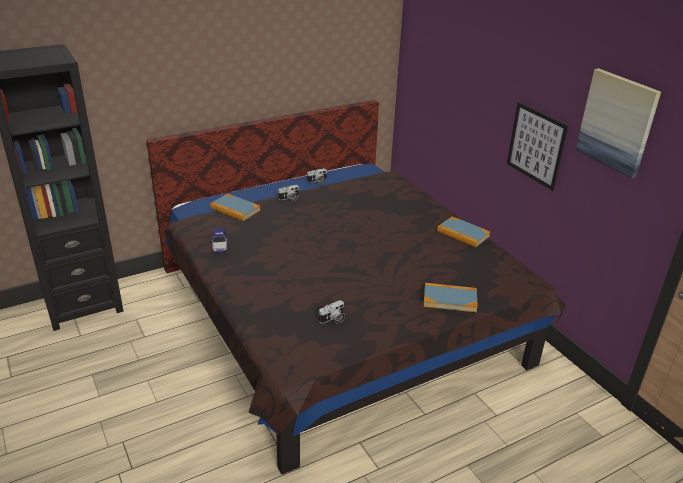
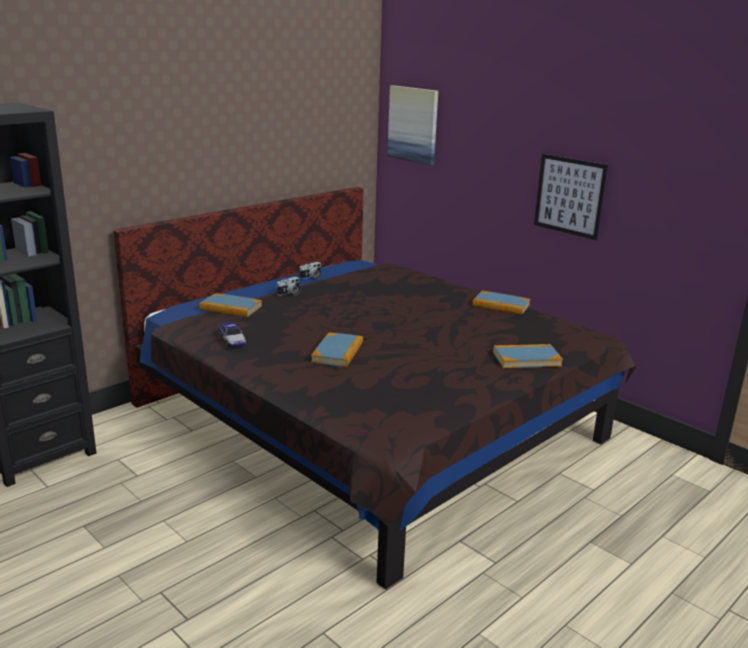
camera: 15 degrees left, 10 degrees down
(295, 269) = (337, 352): none -> book
(333, 319) = (412, 390): camera -> none
(617, 122) = (667, 147): picture -> picture (413, 124)

